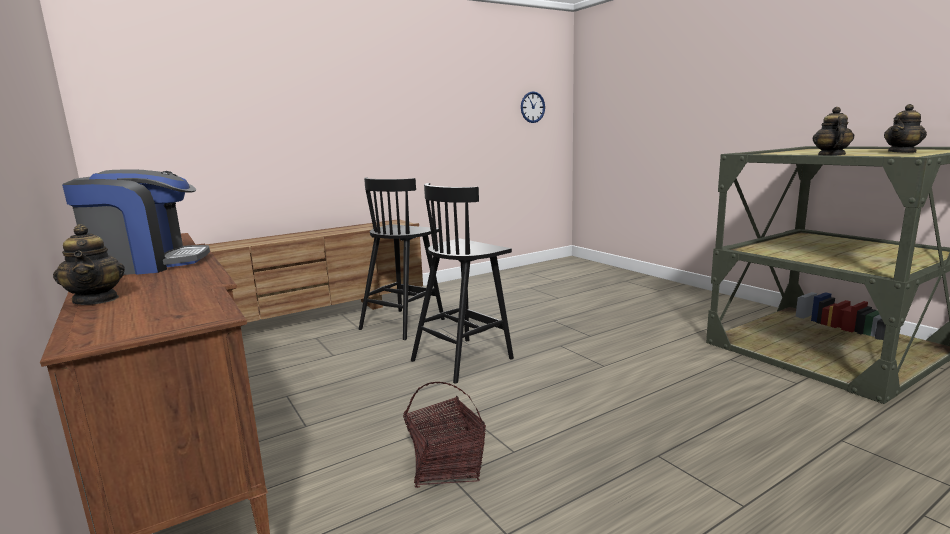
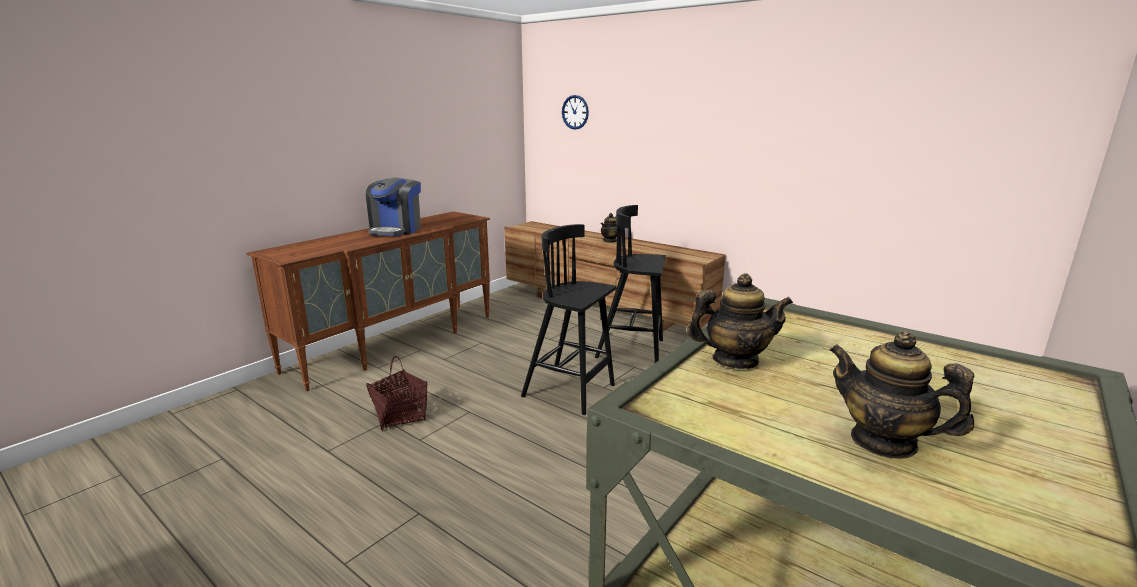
camera: 70 degrees right, 5 degrees up
(97, 300) = (326, 239): teapot -> teapot (610, 240)
(147, 264) = (396, 230): coffee machine -> coffee machine turned 45 degrees clockwise
(532, 107) = (983, 145): wall clock -> wall clock (575, 112)

